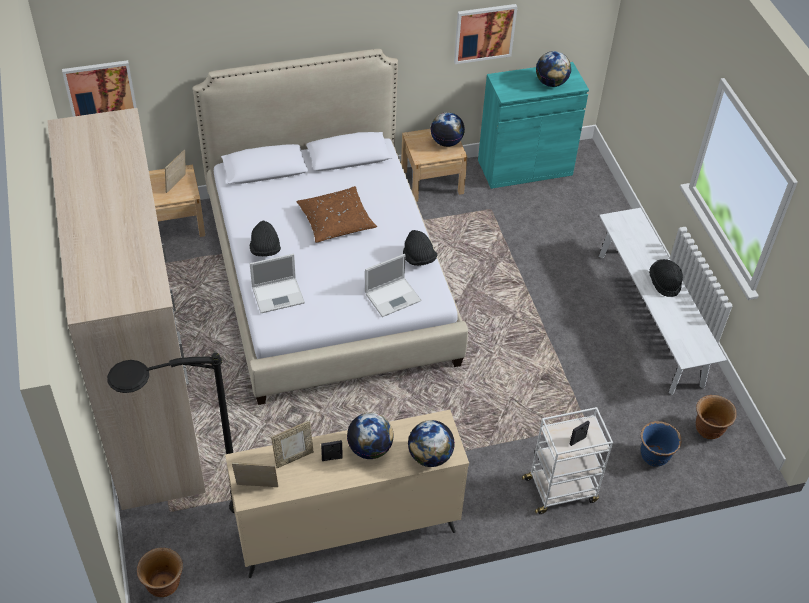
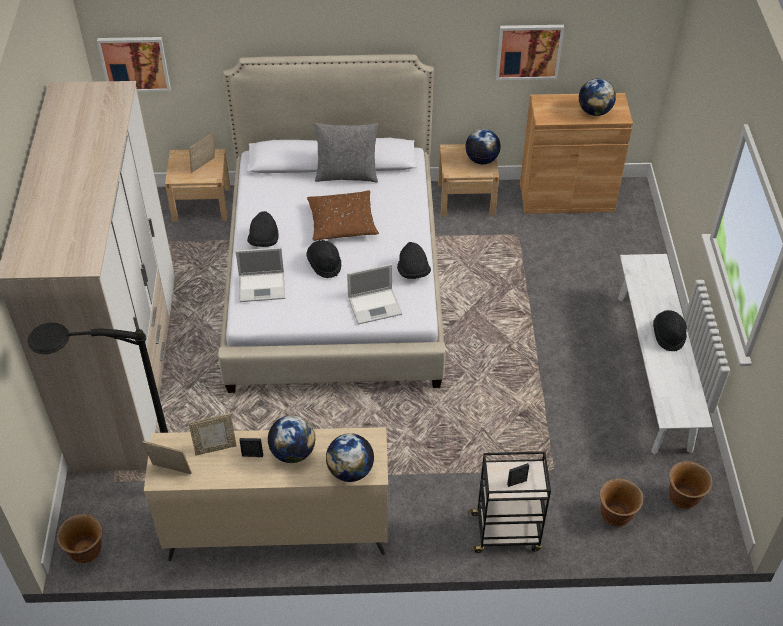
camera: 15 degrees right, 0 degrees up
(326, 174) = (347, 174): none -> grey pillow
(332, 264) = (325, 264): none -> black hat
(525, 167) = (566, 197): turquoise cabinet -> brown cabinet
(561, 490) = (506, 532): white cart -> black cart
(654, 456) = (615, 515): blue planter -> brown planter

